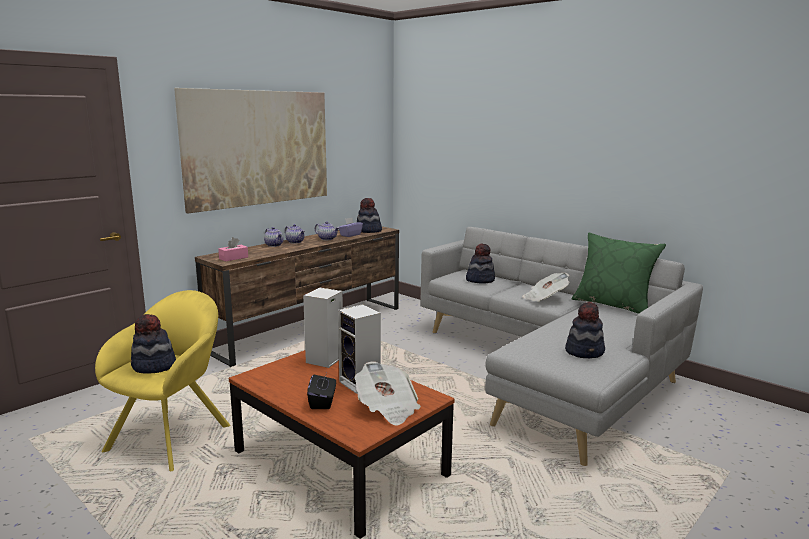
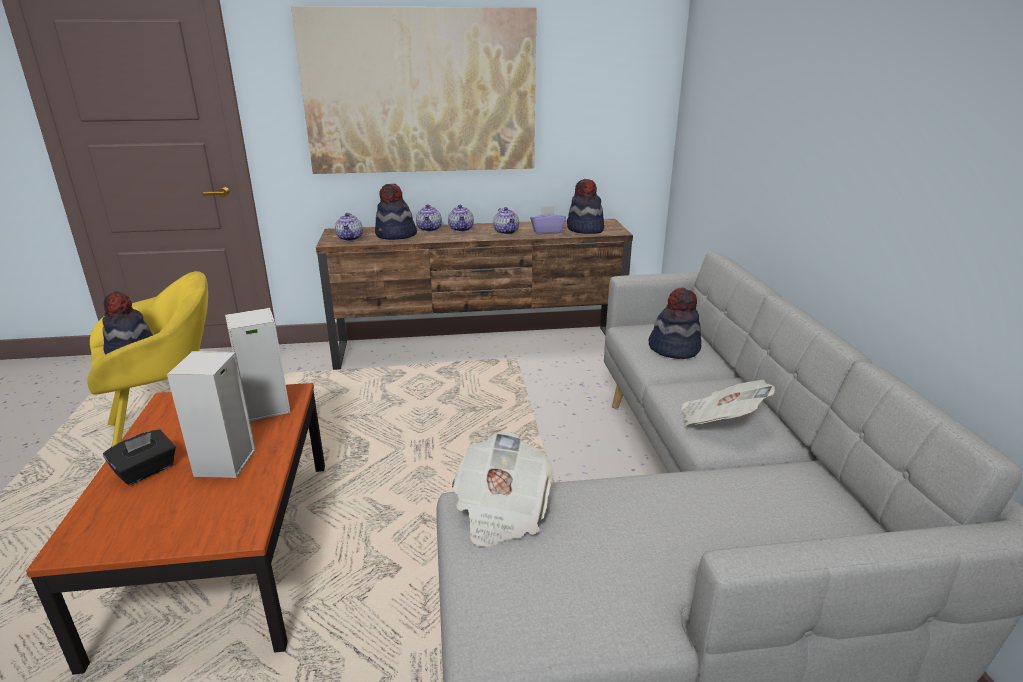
camera: 40 degrees right, 10 degrees up
(233, 258) = (350, 238): pink tissue box -> teapot
(387, 408) = (171, 520): newspaper -> newspaper (501, 511)
(585, 352) = (572, 572): hat -> hat (396, 235)
(613, 305) = (838, 488): green pillow -> none

